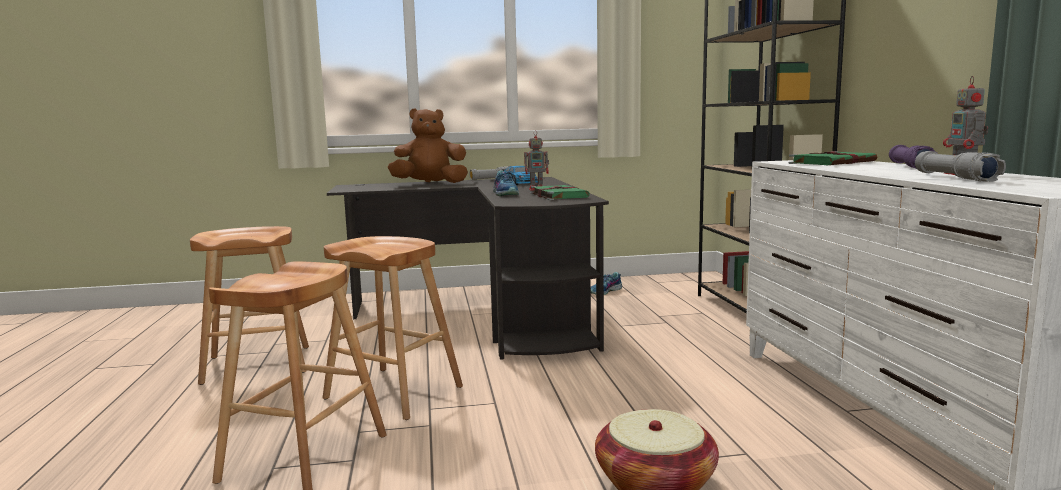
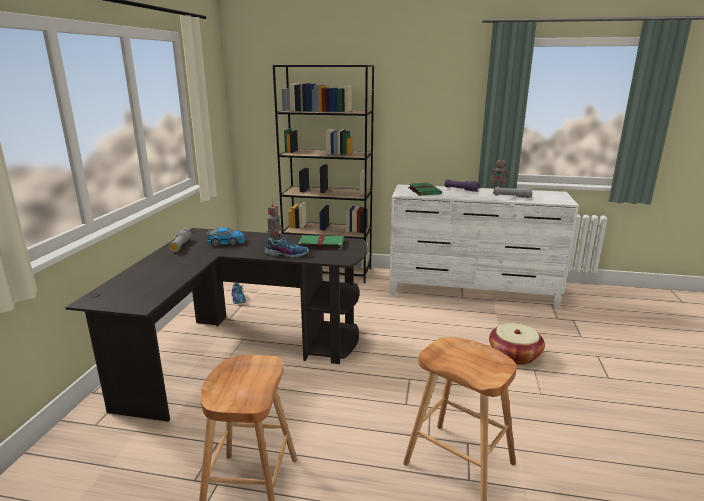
camera: 70 degrees left, 10 degrees up
(393, 392) = (370, 416): brown stool -> none
(430, 184) = (160, 267): brown plush toy -> none

